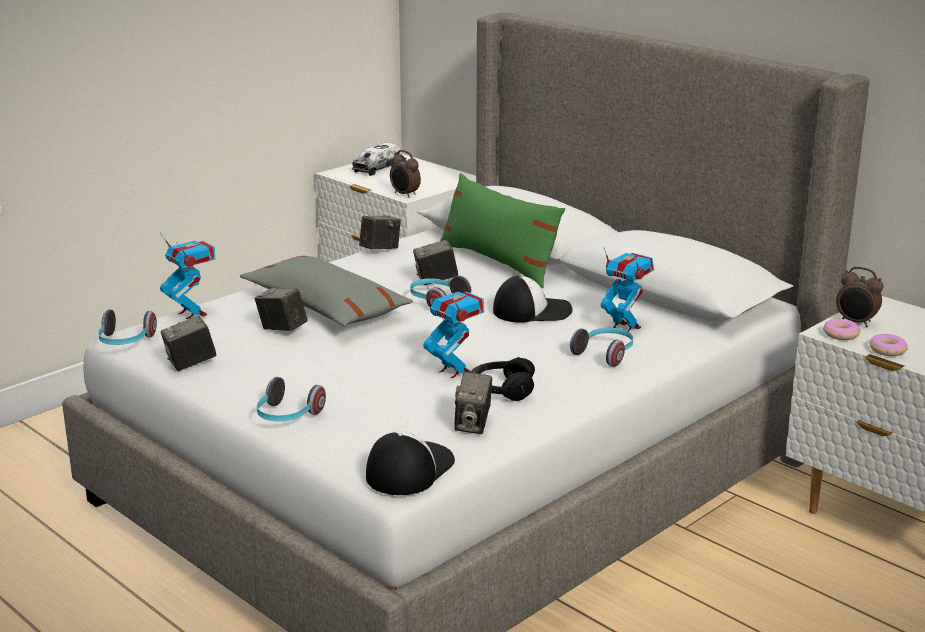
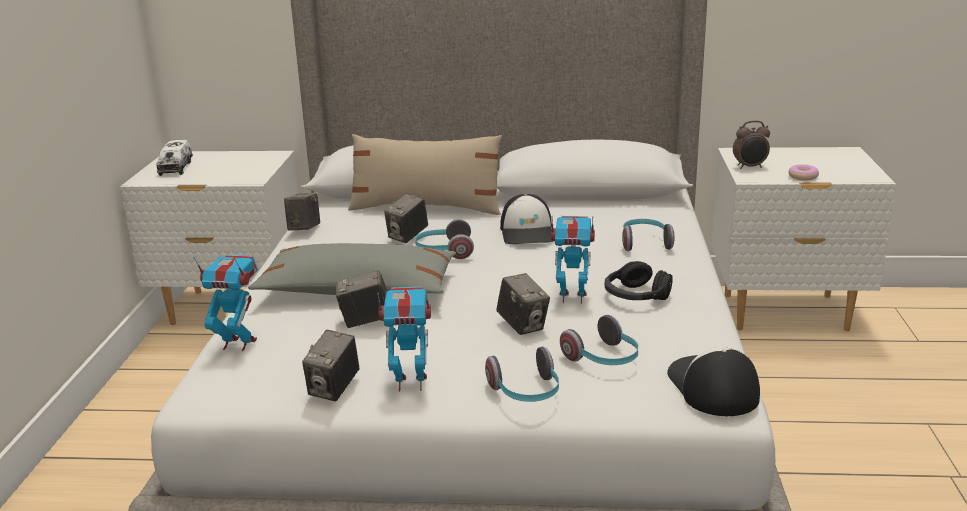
camera: 40 degrees left, 0 degrees up
(125, 342) = (218, 399): headphones -> headphones (604, 359)
(405, 195) = (247, 180): alarm clock -> none
(473, 425) = (675, 330): camera -> camera (523, 326)
(499, 263) = (426, 208): green pillow -> beige pillow
(532, 311) = (528, 232): cap -> cap turned 135 degrees clockwise
(625, 327) = (615, 221): toy robot -> toy robot (410, 383)
(840, 334) = (759, 176): donut -> none

